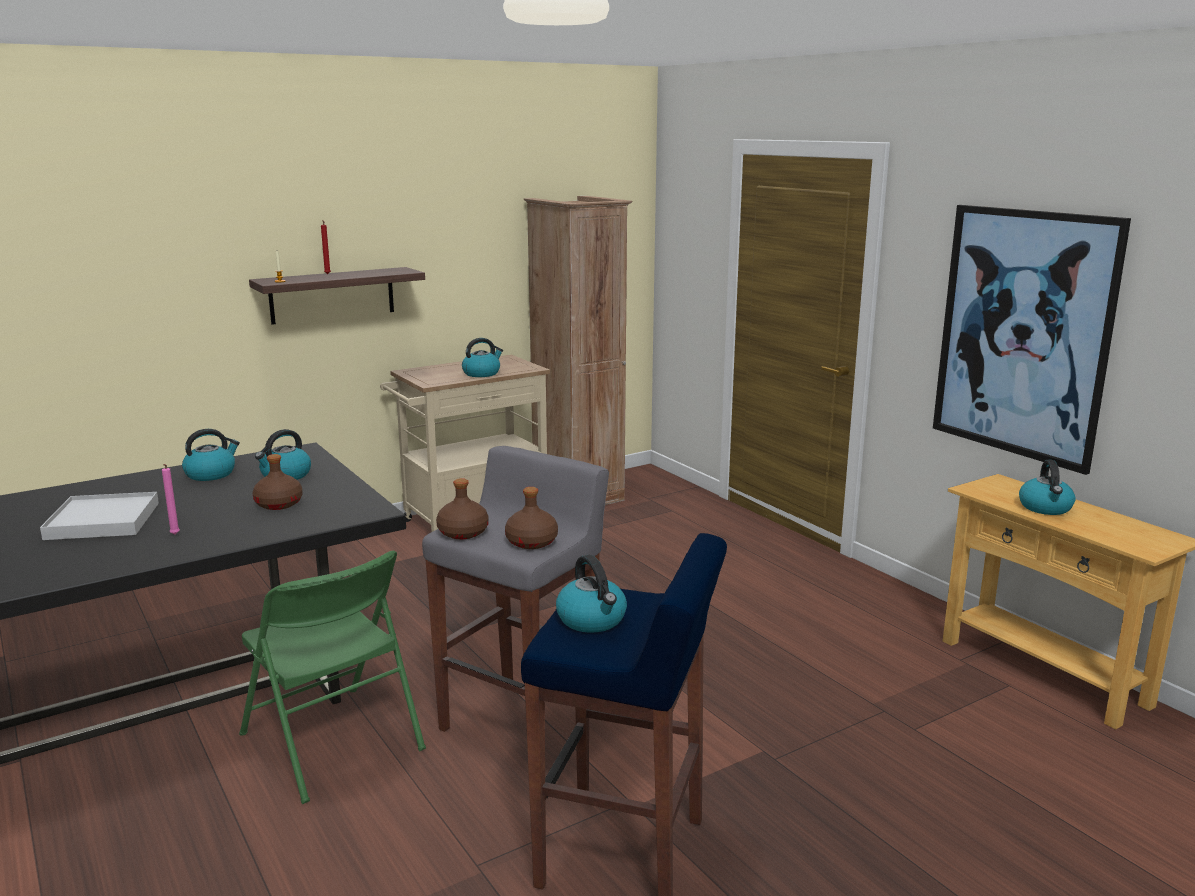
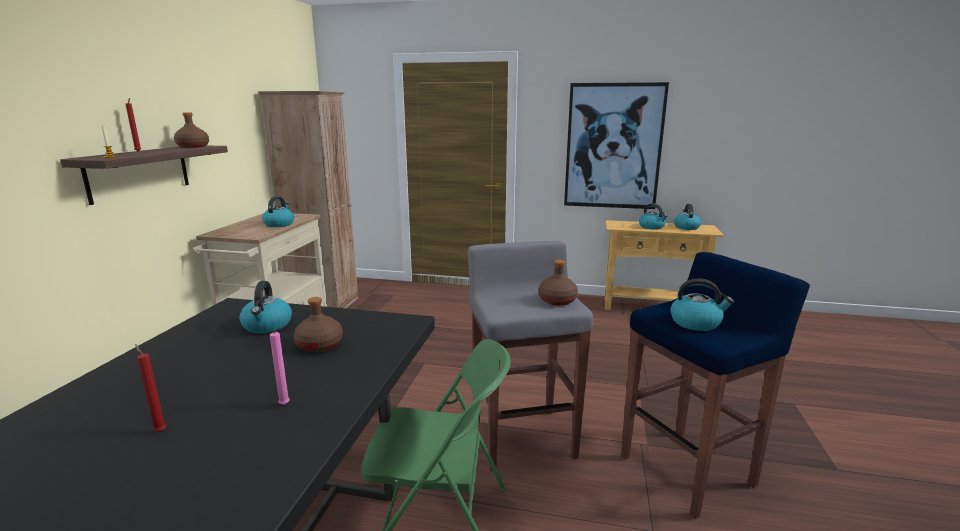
camera: 45 degrees left, 0 degrees up
(103, 521) = (159, 431): white tray -> red candle
(211, 474) = (184, 348): kettle -> kettle (686, 227)
(462, 532) = (508, 310): brown bottle -> brown bottle (192, 147)

